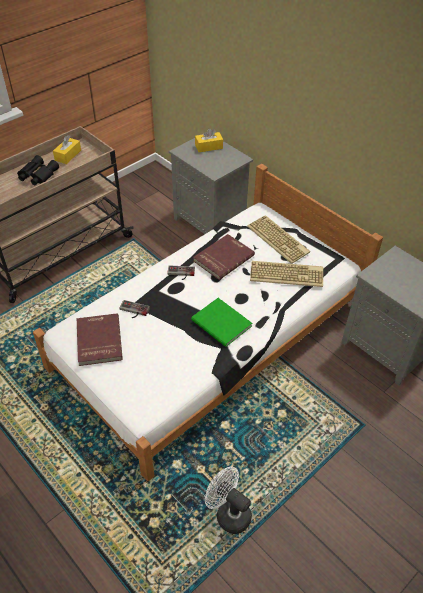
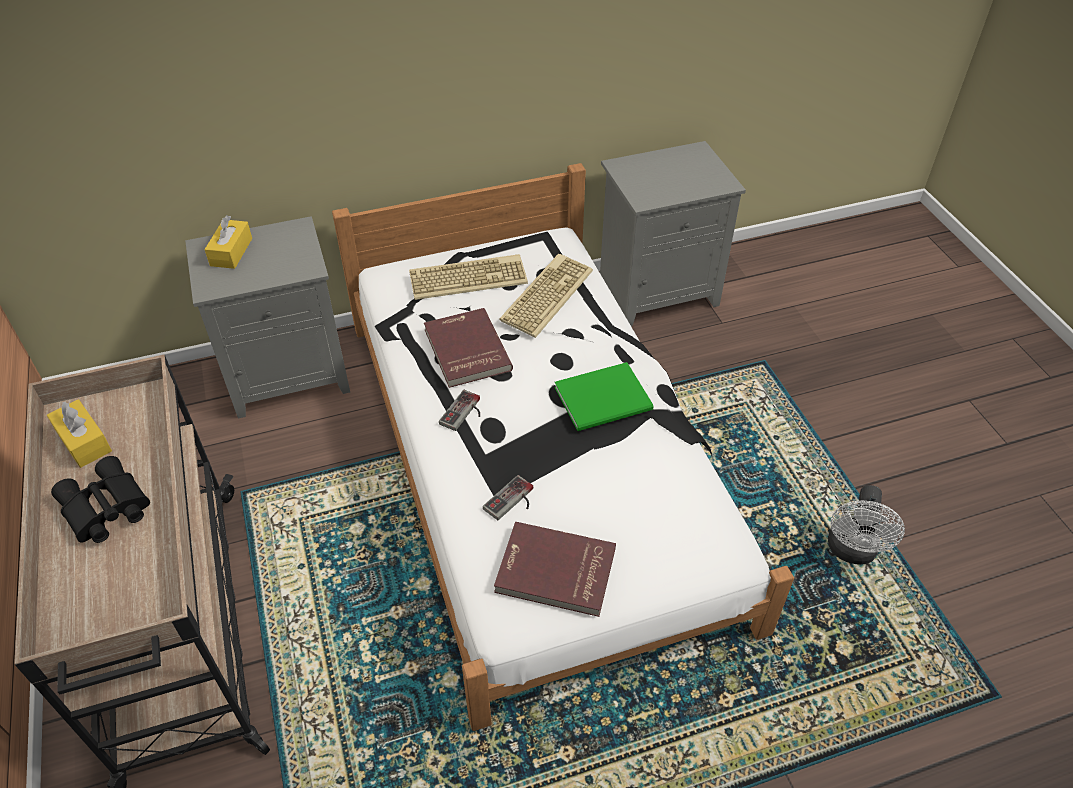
camera: 65 degrees left, 0 degrees up
(228, 513) = (852, 552): white fan -> white fan turned 45 degrees counterclockwise

